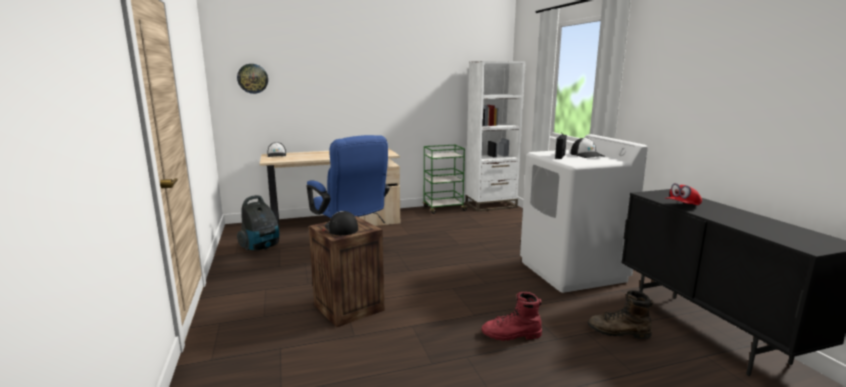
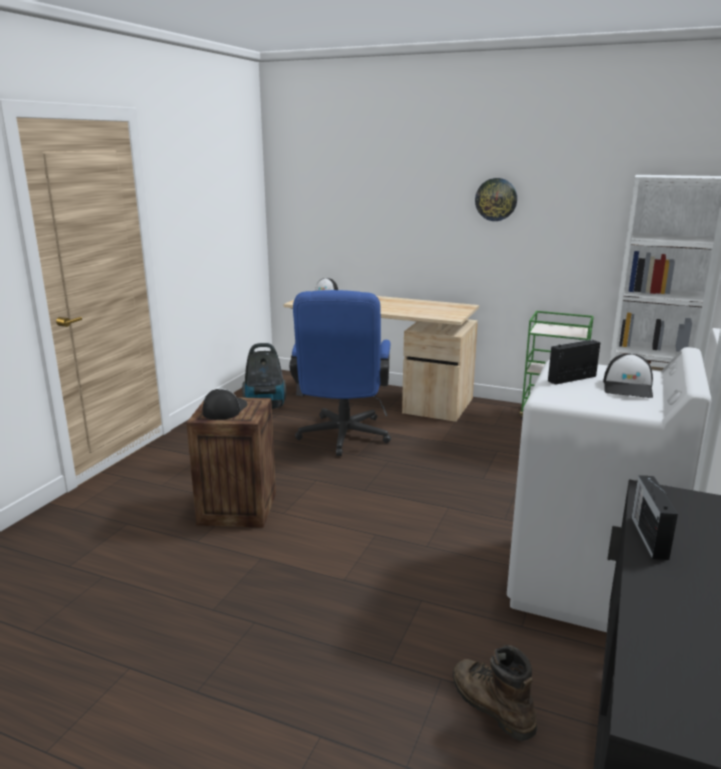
camera: 40 degrees right, 5 degrees up
(252, 78) = (312, 193): wall clock -> wall clock (496, 199)
(511, 335) = (342, 626): red boot -> none
(682, 206) = (649, 536): red cap -> radio

